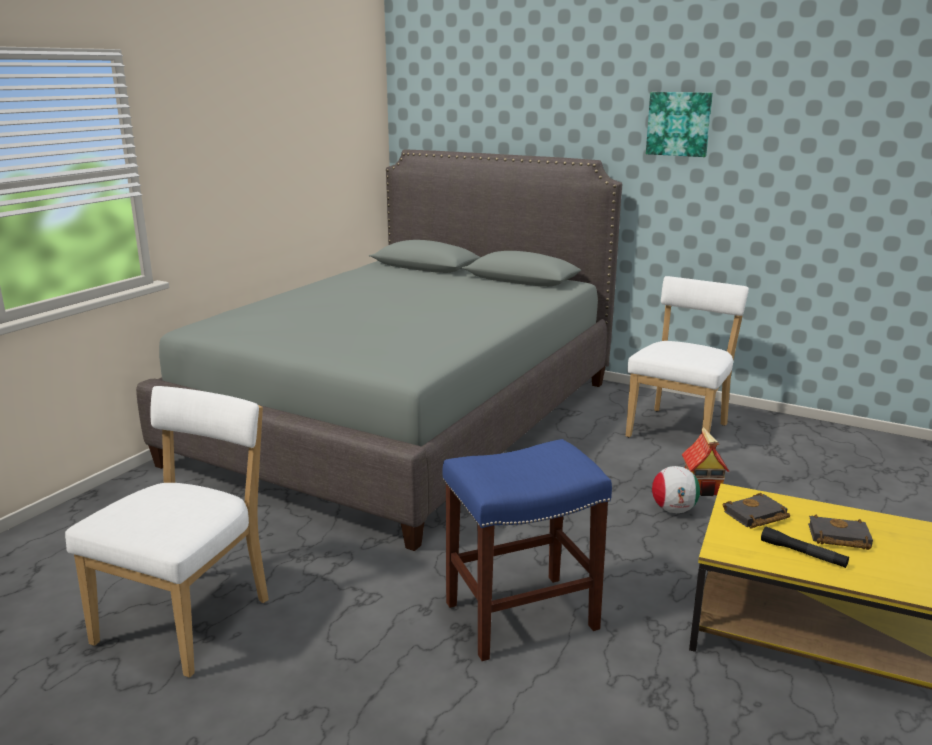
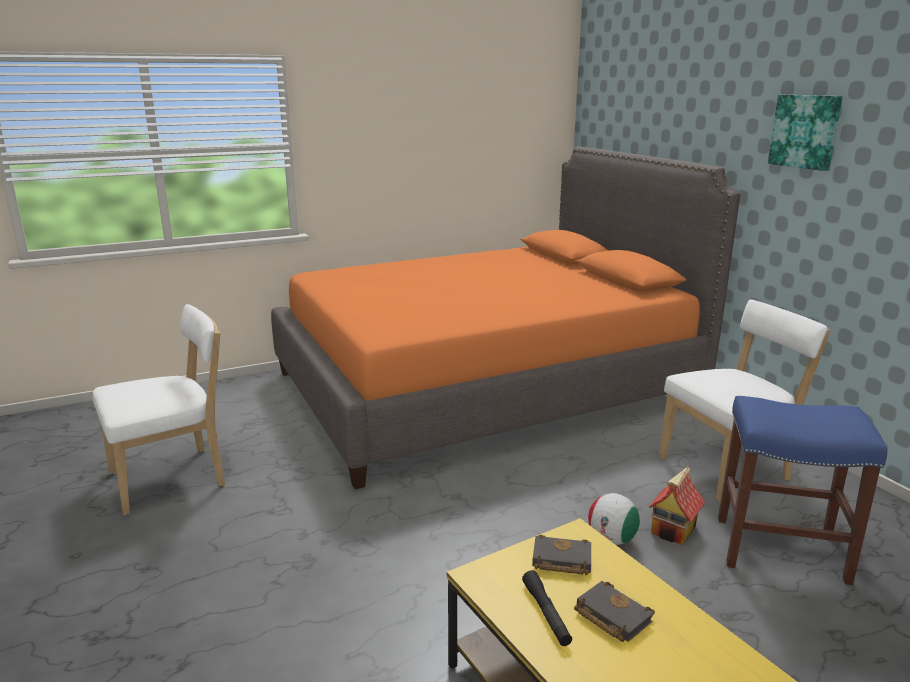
camera: 35 degrees right, 0 degrees up
(406, 420) = (484, 387): grey bed -> orange bed
(522, 615) = (361, 570): blue stool -> blue stool (782, 549)

